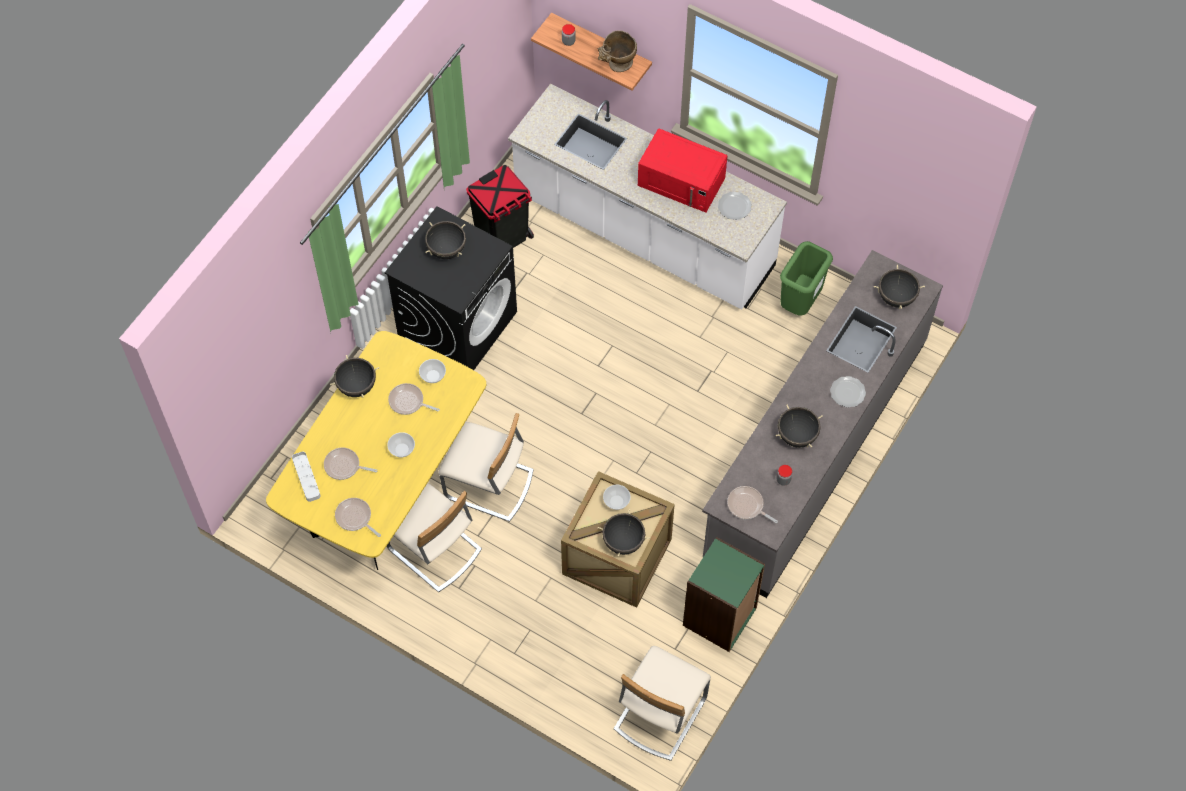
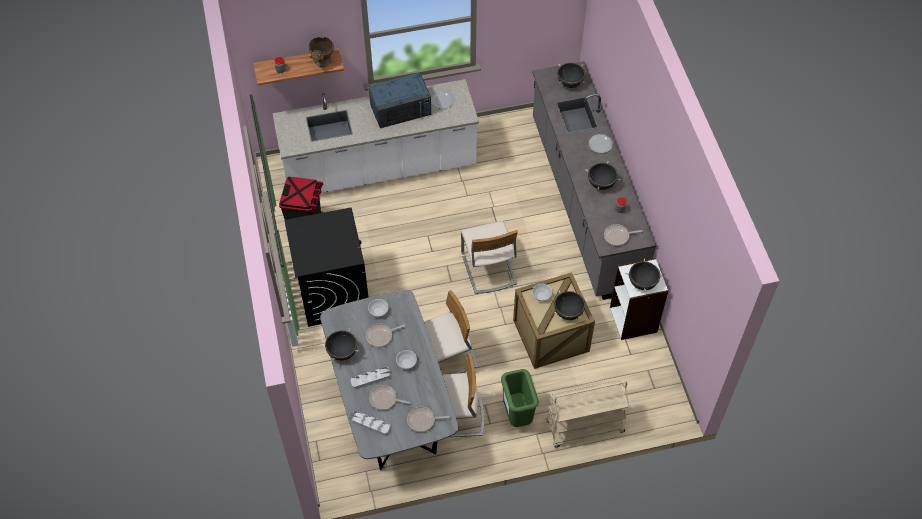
camera: 45 degrees left, 5 degrees down
(344, 466) = (385, 399): frying pan -> frying pan turned 45 degrees clockwise
(353, 435) = (370, 379): none -> grey tray
(387, 487) = (391, 407): yellow dining table -> grey dining table
(446, 250) = (317, 237): black cooking pot -> black cooking pot (642, 283)
(543, 676) = (584, 427): none -> beige cart
(659, 713) = (660, 392): beige chair -> beige chair (488, 269)
(682, 181) = (401, 109): red microwave -> blue microwave
(720, 617) = (634, 320): green bookcase -> white bookcase
(799, 302) = (496, 140): green trash can -> green trash can (516, 414)

